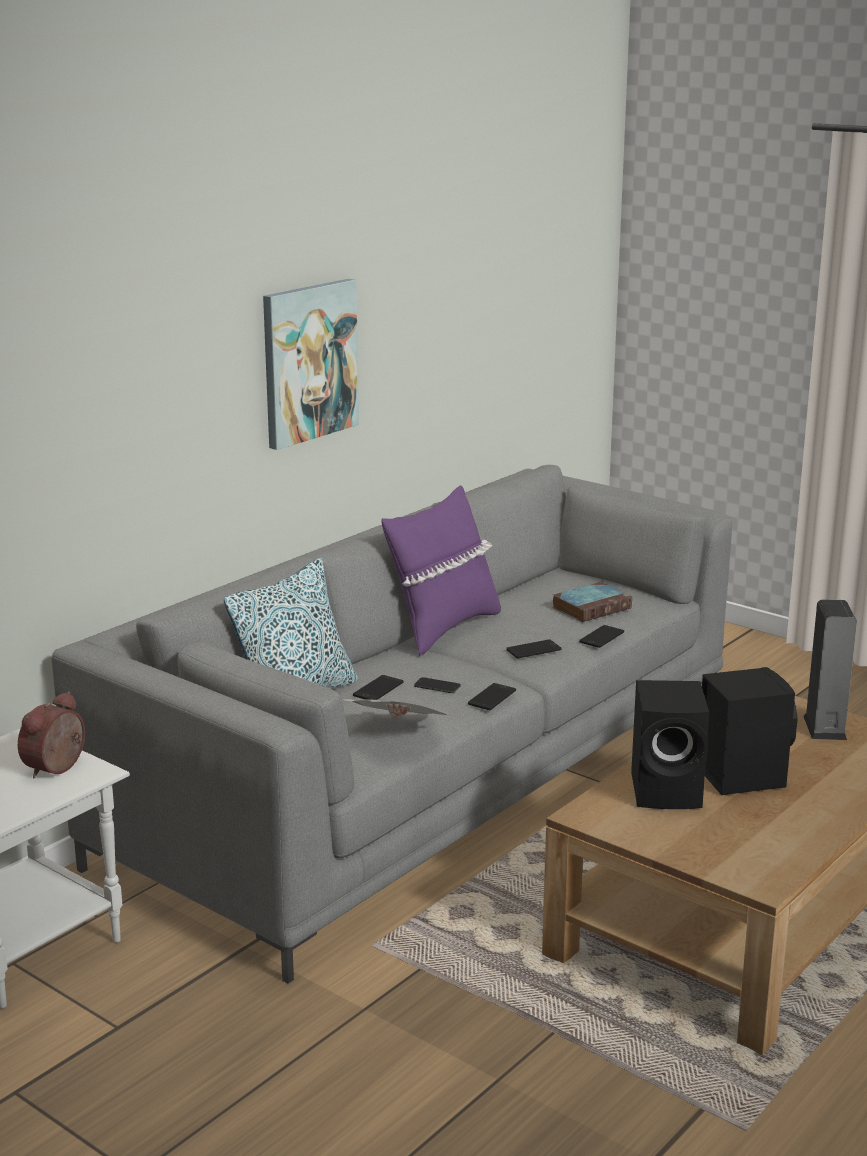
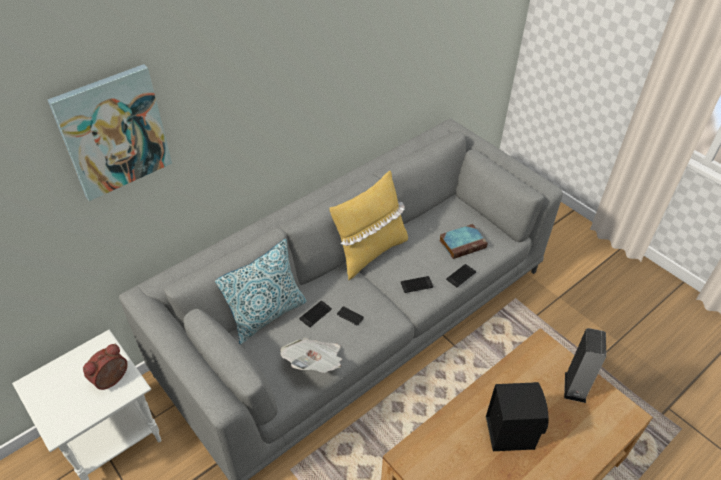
camera: 10 degrees right, 25 degrees up
(309, 362) = (293, 98): picture -> picture (113, 132)
(443, 628) = (370, 252): purple pillow -> yellow pillow
(492, 697) = (379, 331): phone -> none
(669, 791) = (462, 440): black speaker -> none

